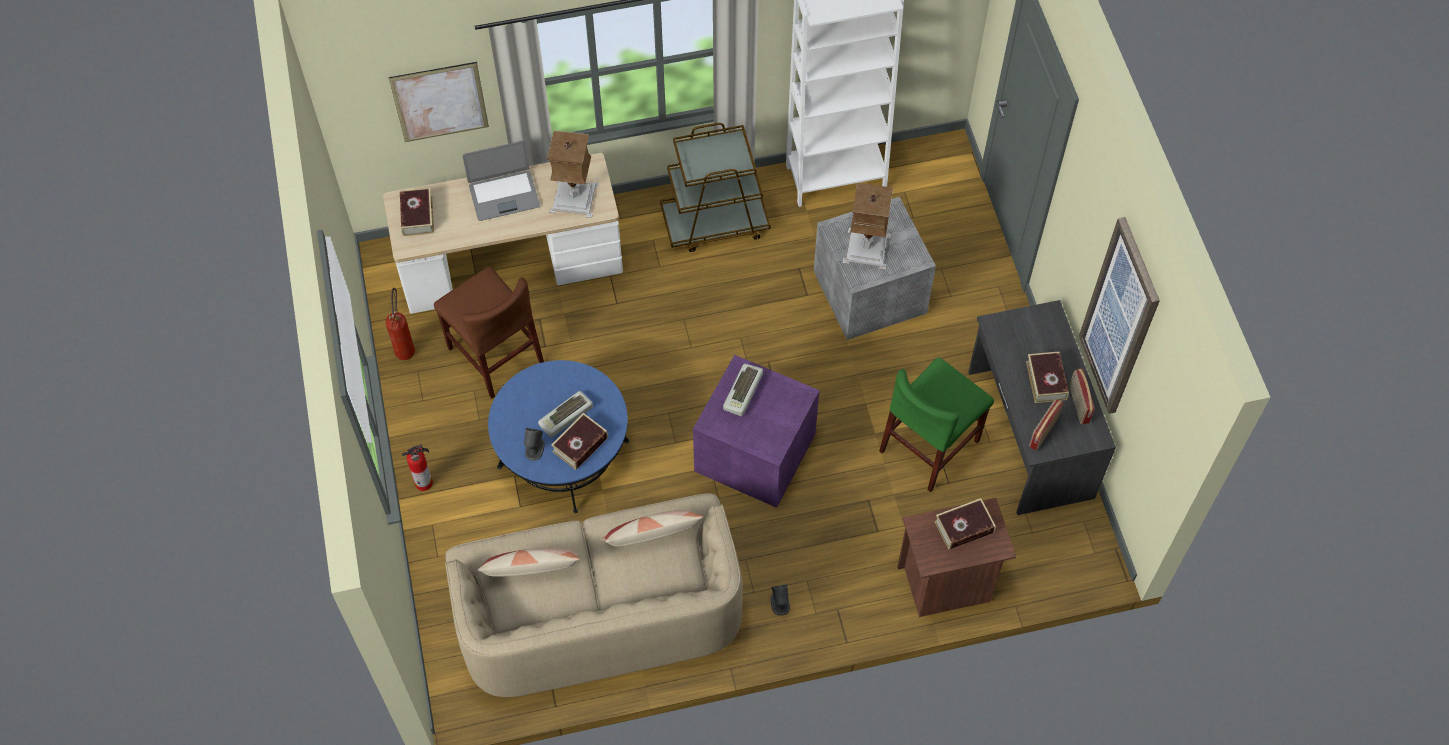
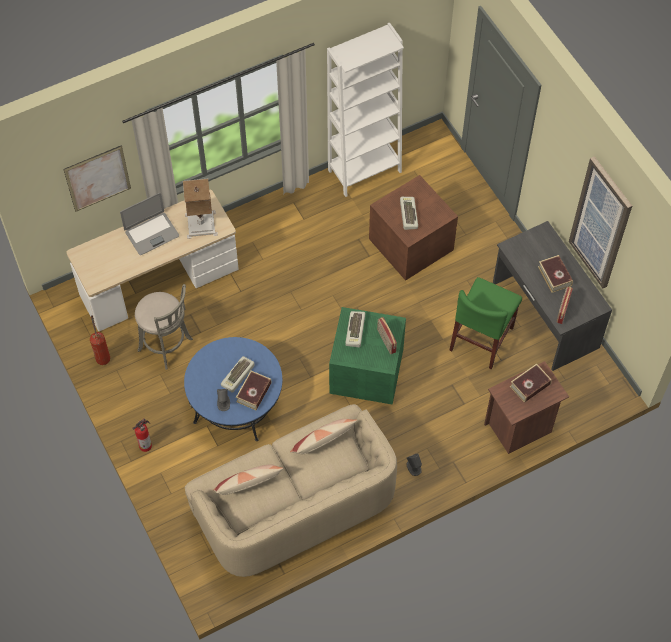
camera: 15 degrees left, 0 degrees up
(417, 216) = (95, 261): book -> none
(495, 355) = (167, 346): brown chair -> grey stool
(715, 222) = (292, 220): brown cart -> none
(755, 454) = (367, 372): purple storage box -> green storage box
(865, 247) = (407, 214): table lamp -> keyboard
(871, 293) = (412, 244): grey storage box -> brown storage box
(1078, 404) = (580, 287): radio -> radio (386, 341)

